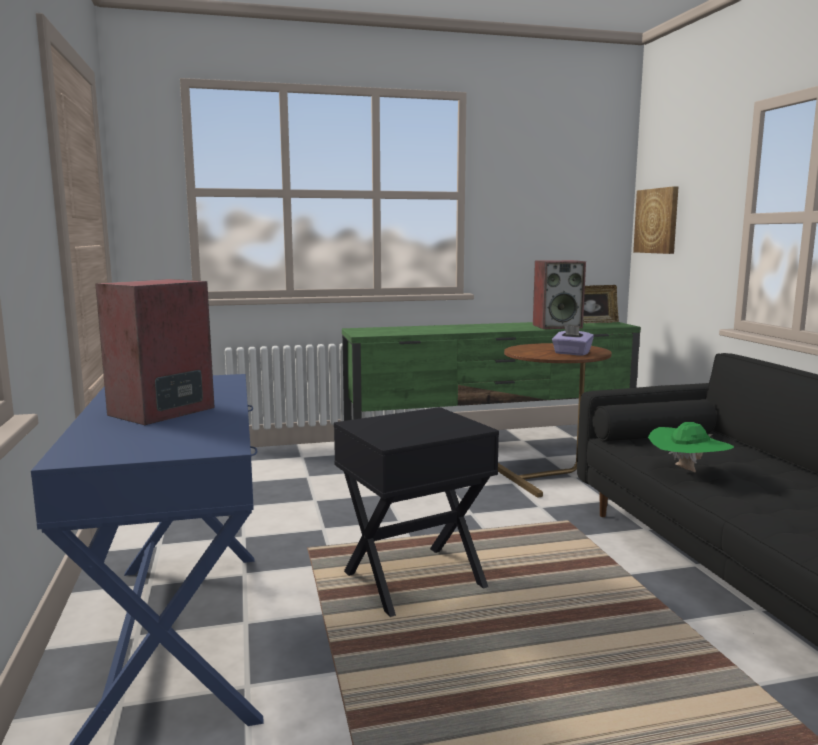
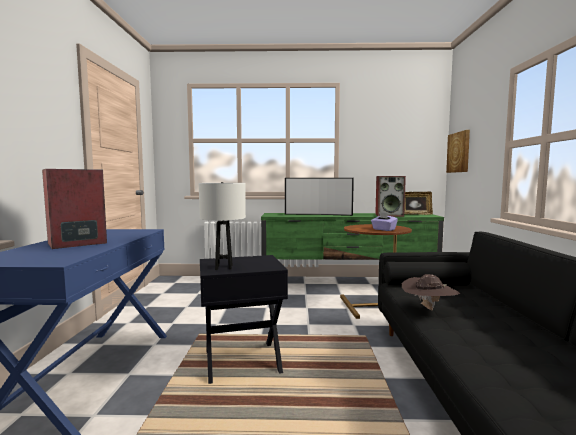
camera: 15 degrees right, 5 degrees down
(398, 434) = (223, 267): none -> white table lamp
(442, 329) = (318, 214): none -> television
(687, 472) = (428, 310): green hat -> brown hat

